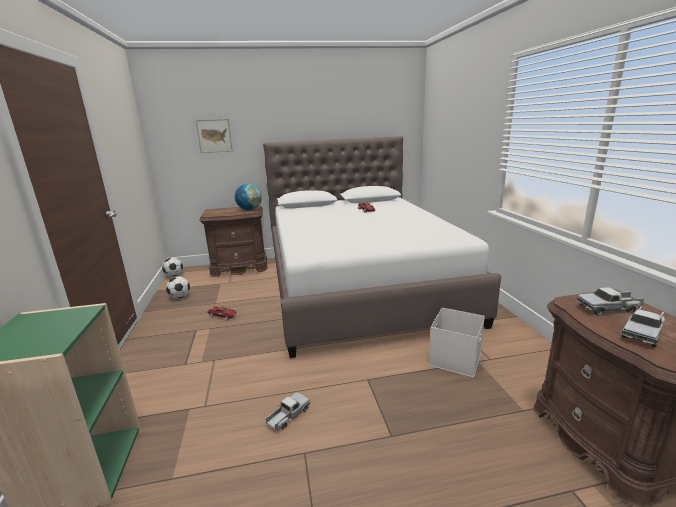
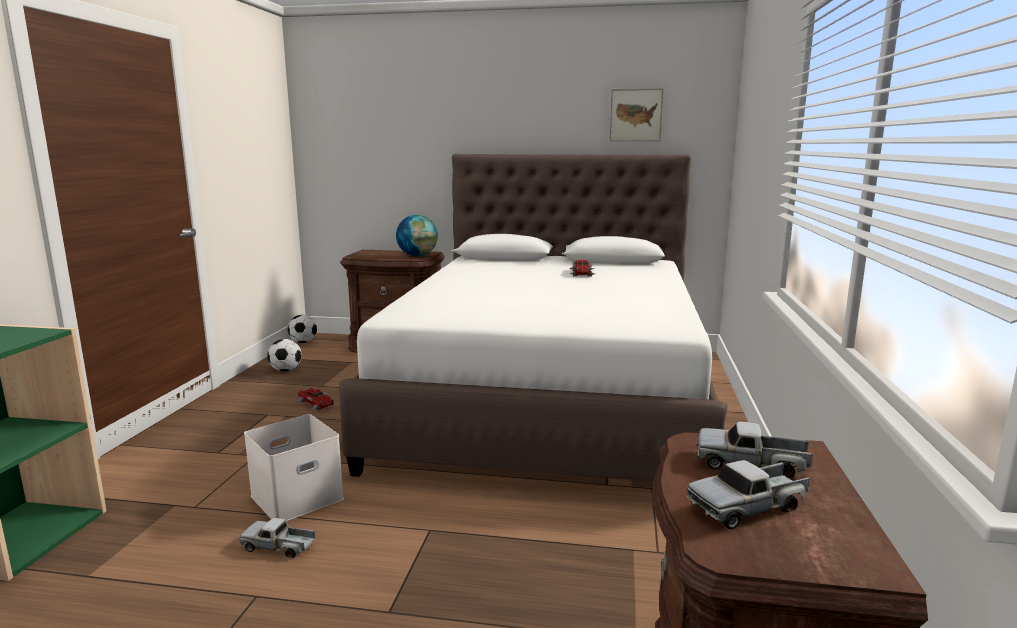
camera: 20 degrees right, 5 degrees down
(214, 136) = (385, 140): picture -> picture (636, 115)
(288, 416) = (279, 546): toy truck -> toy truck turned 135 degrees counterclockwise
(454, 358) = (596, 535): white storage box -> white storage box (298, 496)

